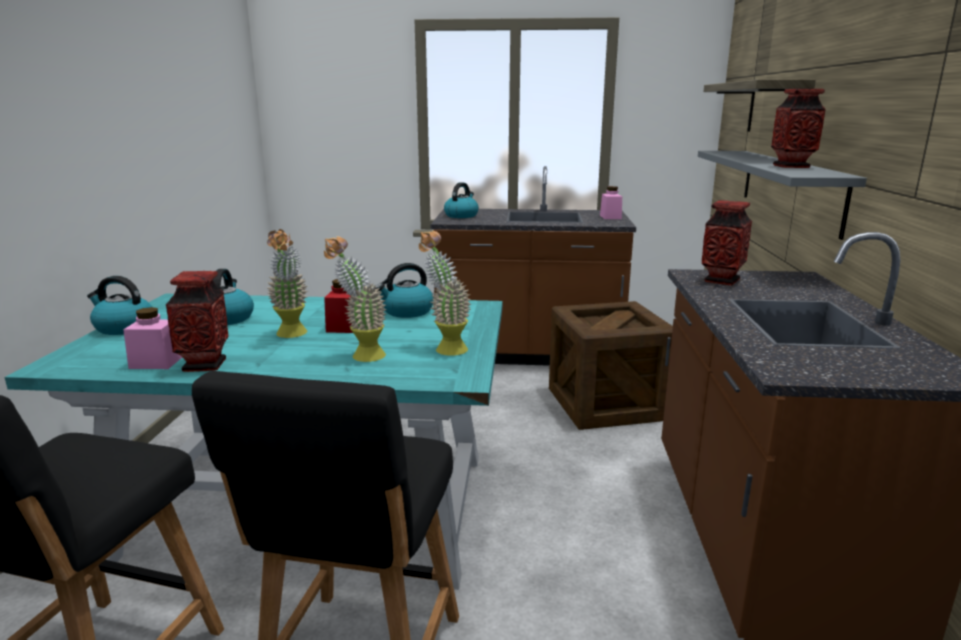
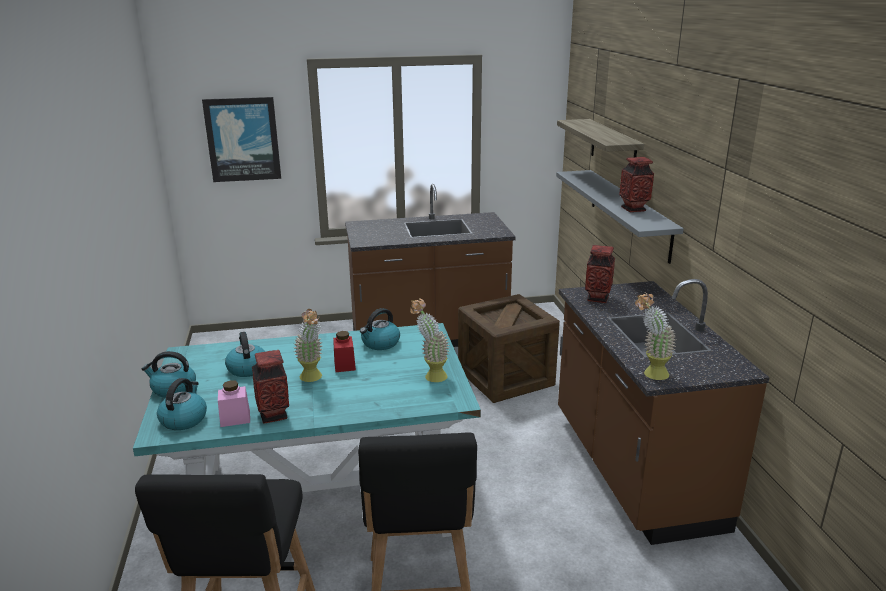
camera: 15 degrees left, 5 degrees up
(342, 110) = (243, 139): none -> picture
(360, 355) = (377, 390): potted plant -> potted plant (649, 374)
(461, 215) = (368, 232): kettle -> kettle (184, 419)
(610, 217) = (490, 224): pink jar -> none

